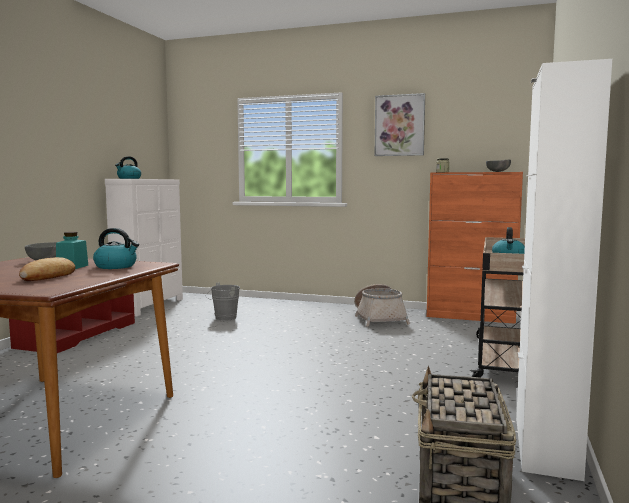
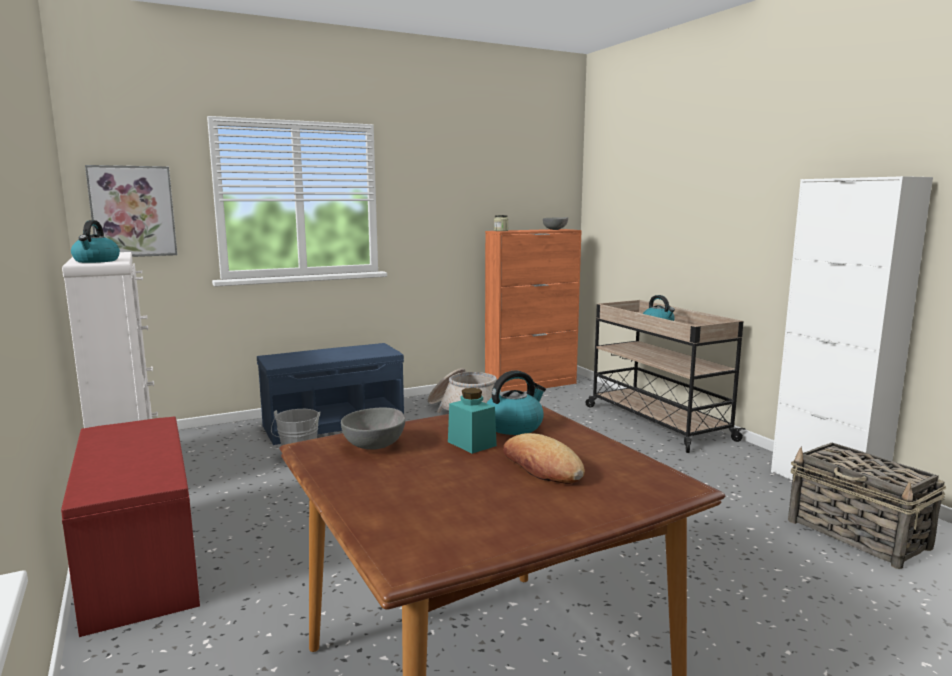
camera: 45 degrees left, 5 degrees up
(283, 308) = (334, 424): none -> blue bench
(399, 125) = (445, 173): picture -> picture (133, 211)

